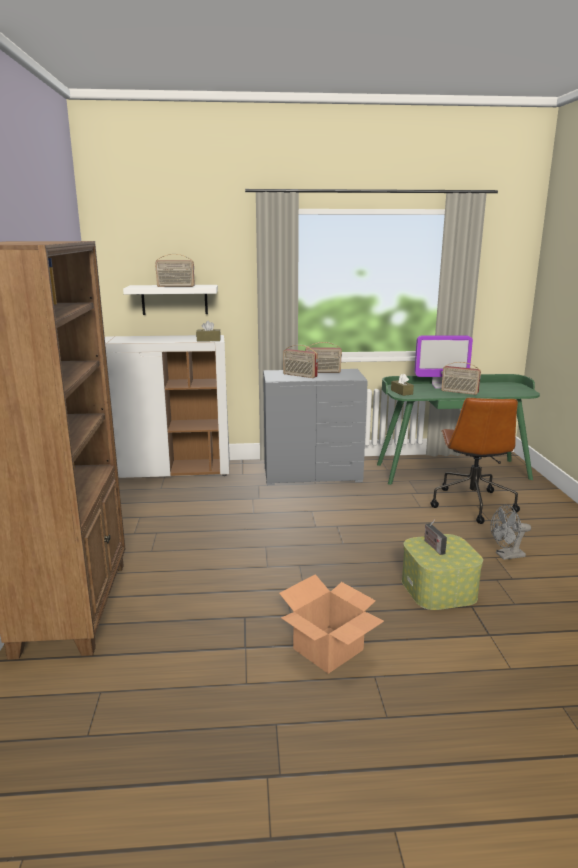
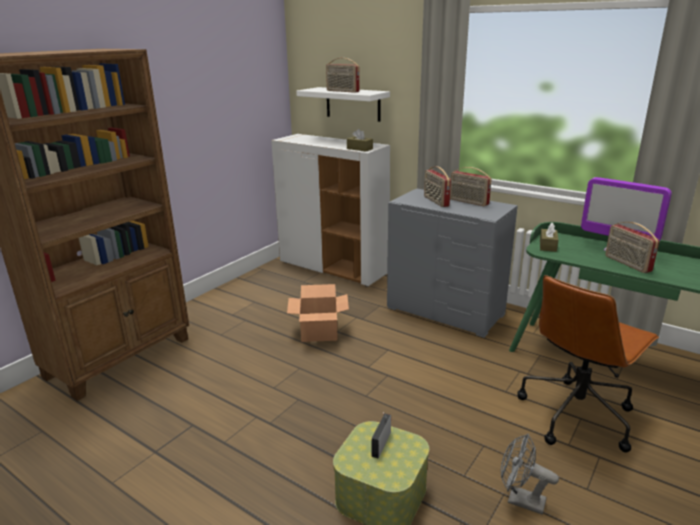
camera: 40 degrees right, 5 degrees up
(328, 648) = (202, 492): cardboard box -> cardboard box (320, 332)

